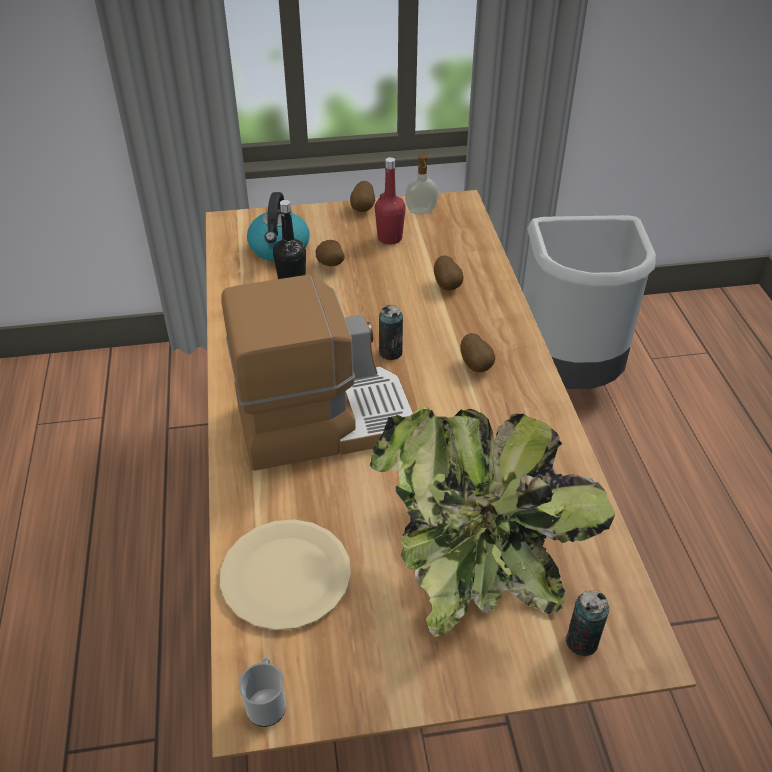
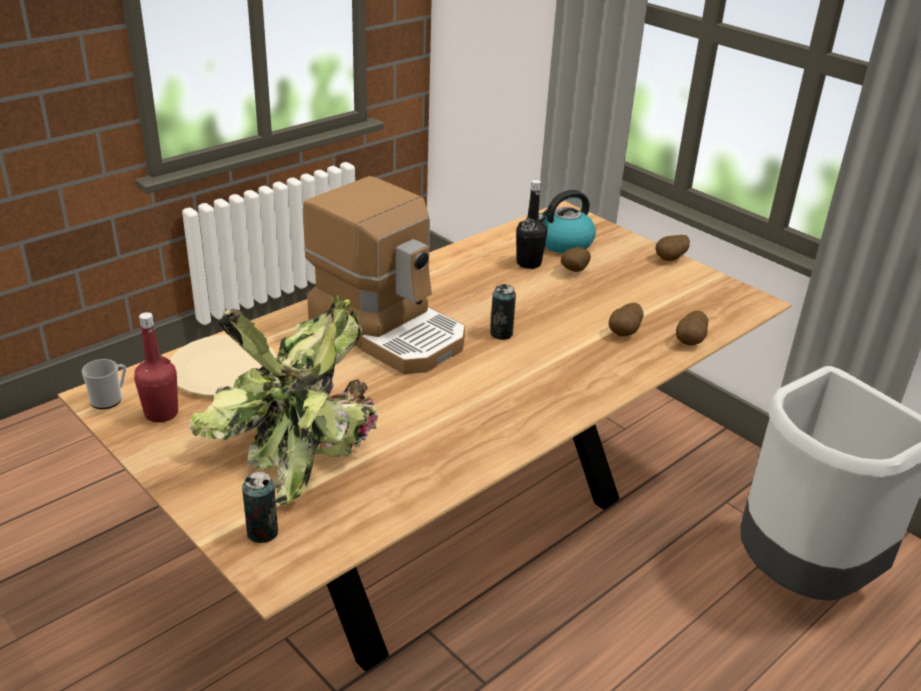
camera: 55 degrees right, 10 degrees down
(389, 238) = (649, 285): red bottle -> red bottle (161, 413)
(421, 212) = (709, 287): soap dispenser -> none
(477, 365) = (536, 381): potato -> potato (690, 342)

